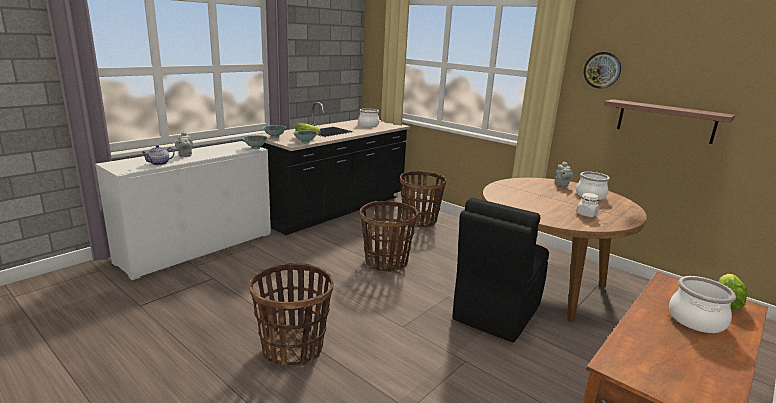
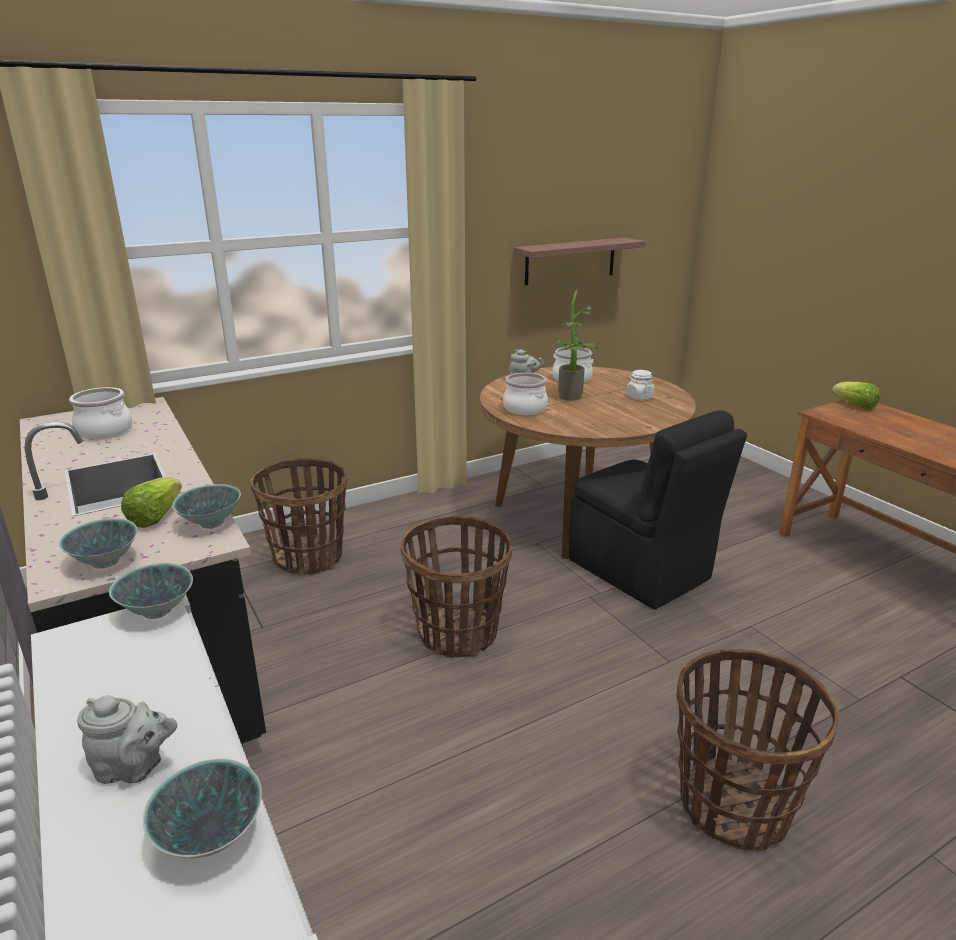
camera: 70 degrees left, 5 degrees up
(159, 163) = (210, 837): teapot -> bowl
(553, 197) = (573, 397): none -> potted plant
(602, 70) = (496, 209): wall clock -> none
(695, 320) = (900, 427): cooking pot -> cooking pot (524, 409)

